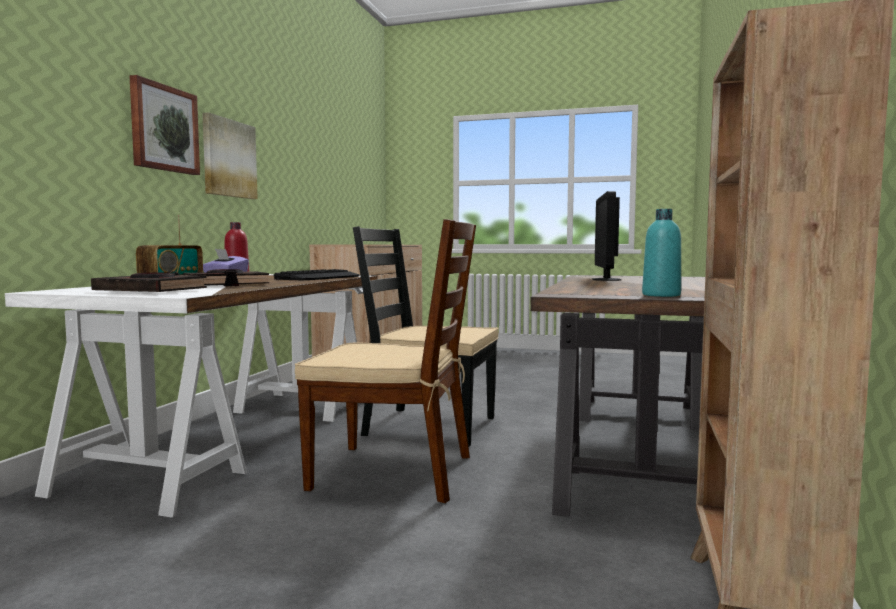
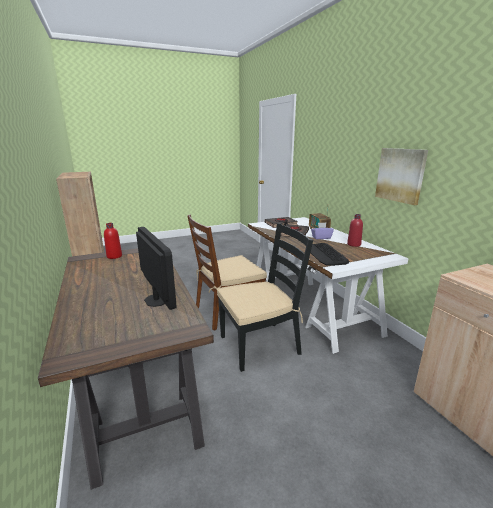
camera: 140 degrees right, 15 degrees up
(163, 128) = (360, 161): picture -> none
(661, 295) = (114, 256): turquoise bottle -> red bottle

